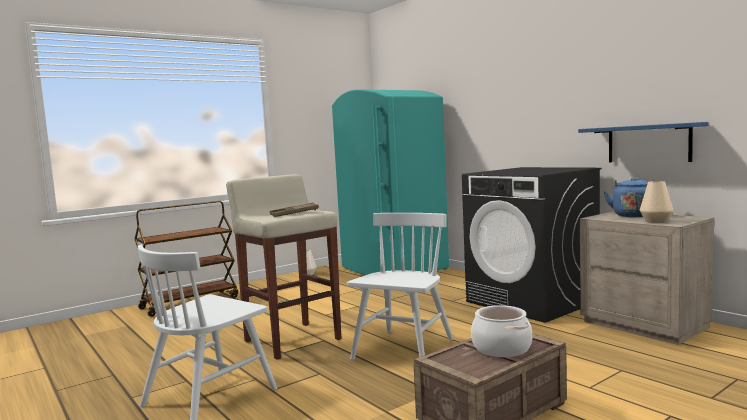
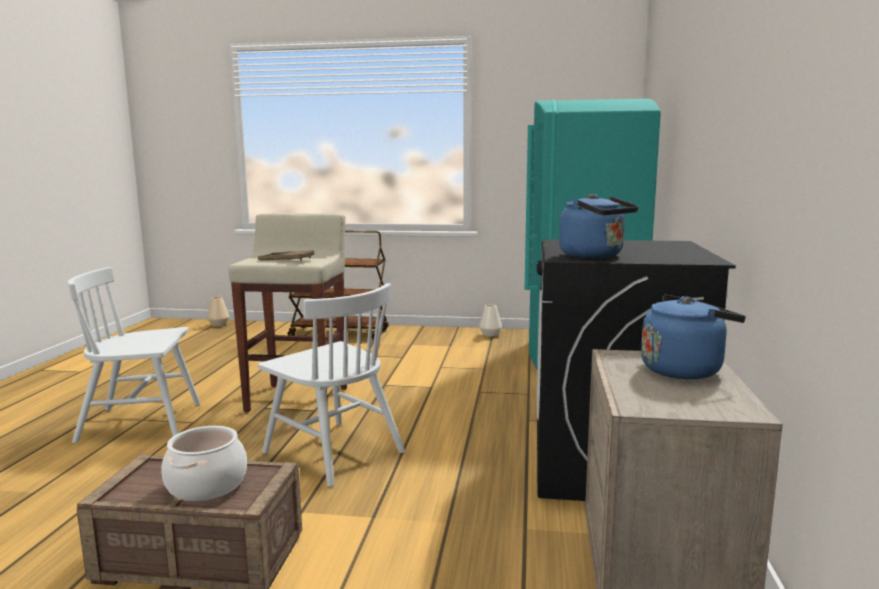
camera: 45 degrees right, 5 degrees up
(404, 349) = (333, 452): white chair -> white chair turned 60 degrees clockwise
(540, 172) = (595, 256): none -> blue kettle
(648, 143) = (781, 232): blue shelf -> none
(656, 221) = (643, 392): beige vase -> beige vase (218, 324)

